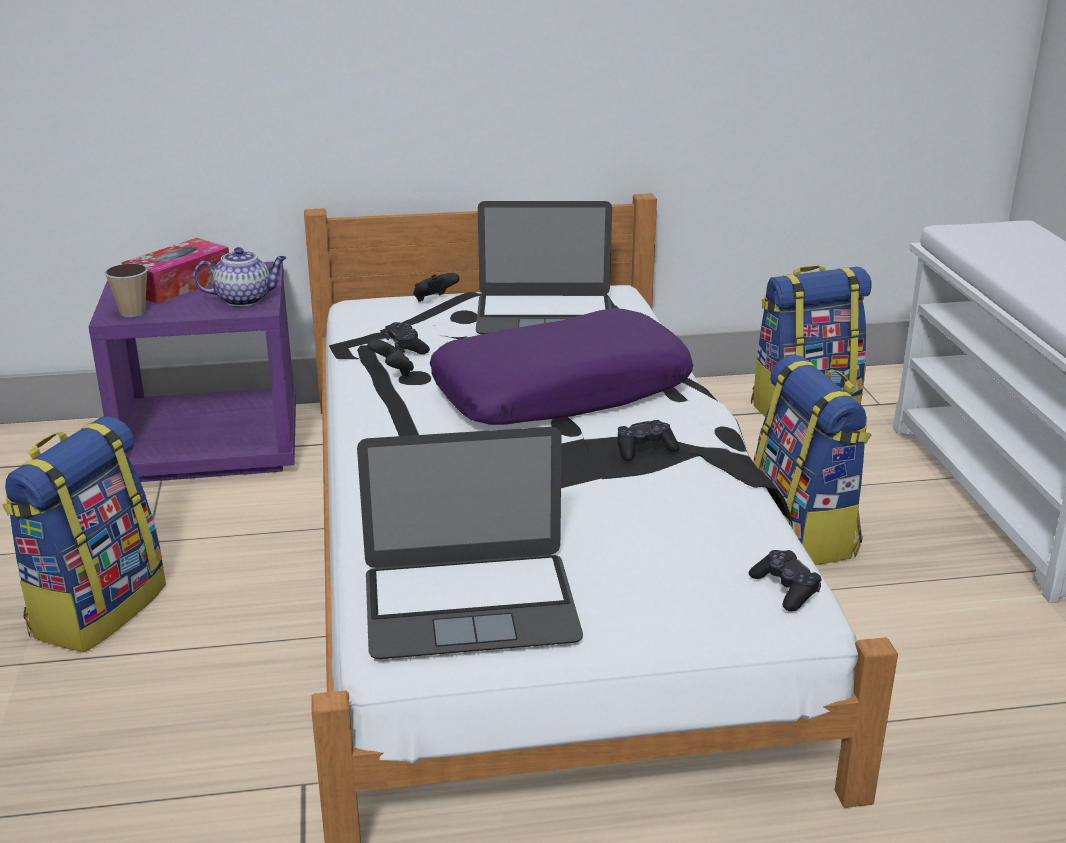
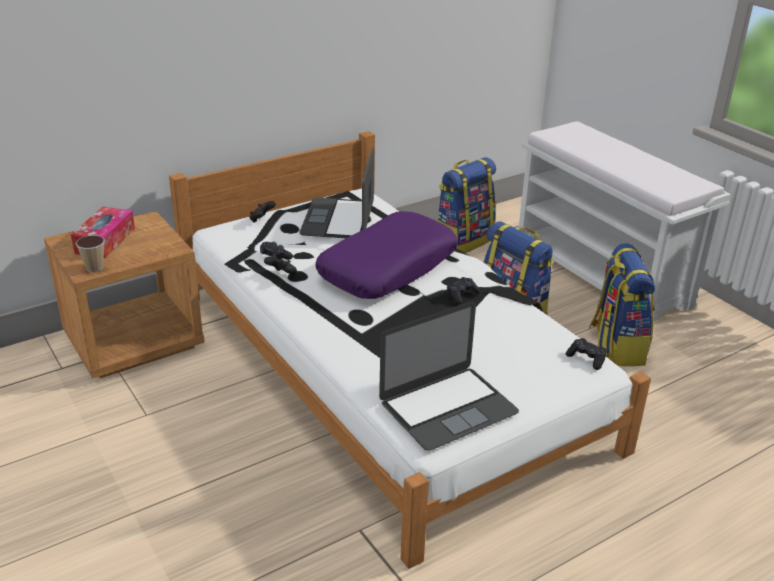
camera: 25 degrees left, 5 degrees up
(97, 609) = (152, 466): backpack -> backpack (616, 346)
(213, 446) = (134, 341): purple nightstand -> brown nightstand
(245, 299) = (160, 244): teapot -> none
(544, 315) = (338, 219): laptop -> laptop turned 120 degrees clockwise

